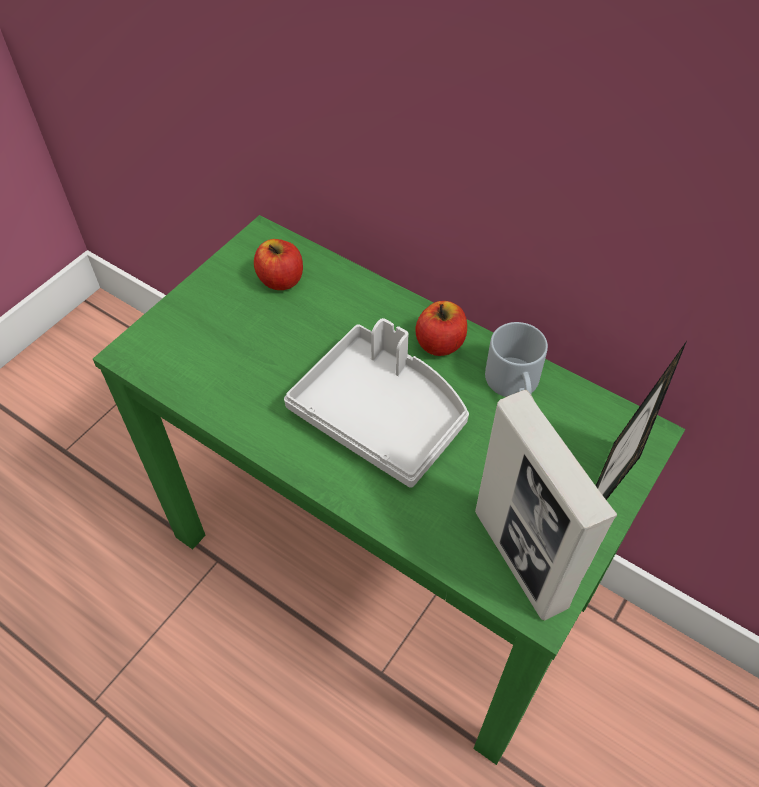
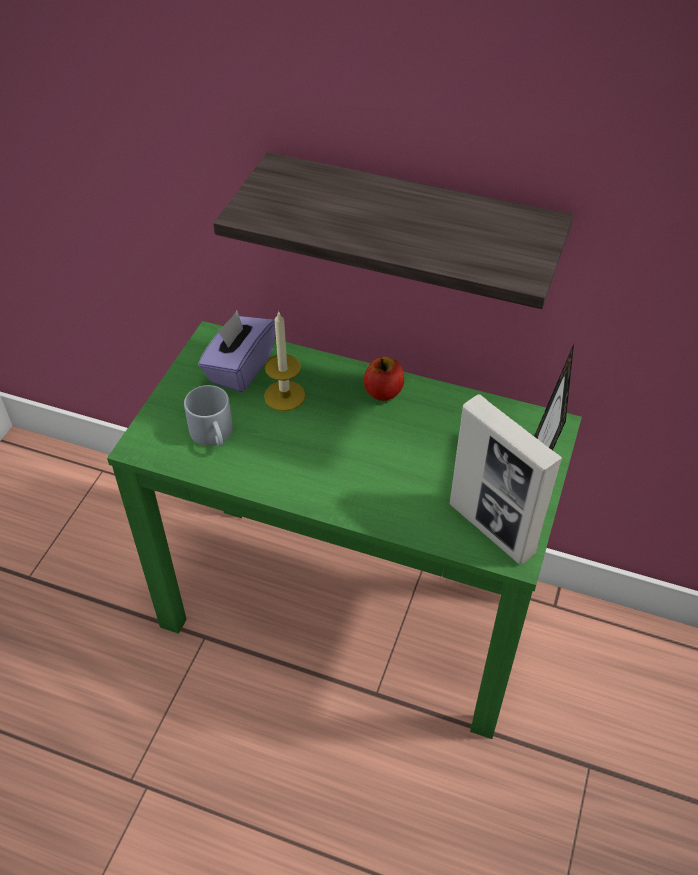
camera: 15 degrees left, 5 degrees down
(281, 280) = (240, 368): apple -> purple tissue box
(320, 324) = (284, 395): none -> candle
(381, 415) = (356, 452): grey tray -> none
(501, 141) = (411, 229): none -> shelf
(515, 384) = (450, 410): grey mug -> grey mug (214, 435)

